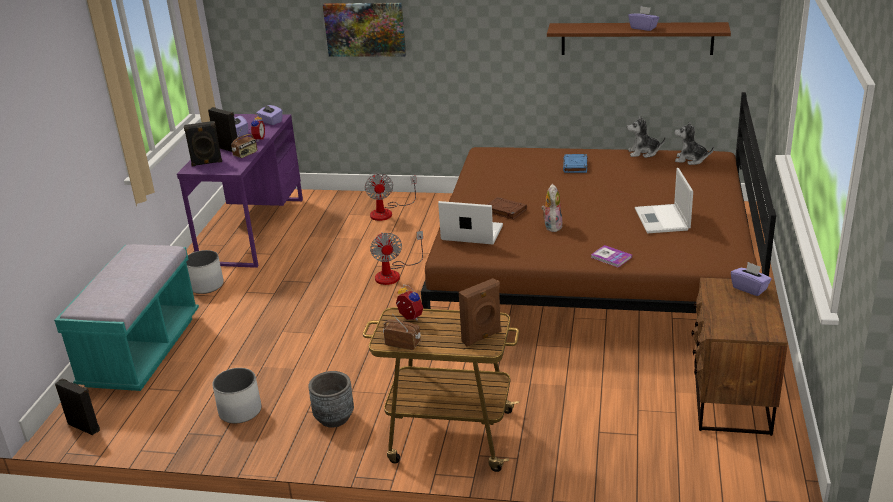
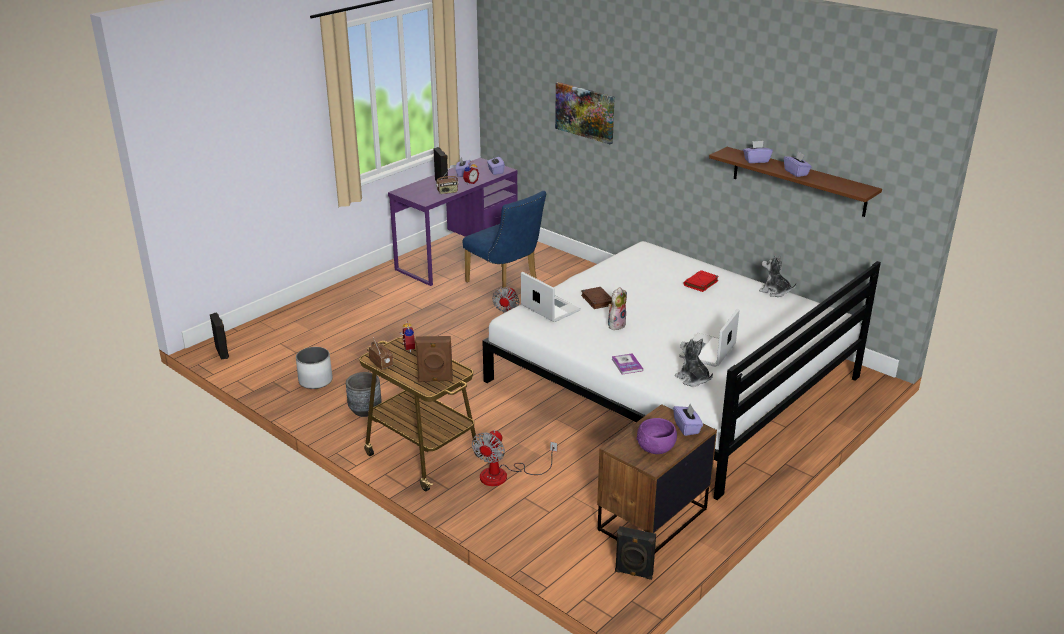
camera: 30 degrees right, 0 degrees up
(141, 351) = (300, 317): turquoise bench -> none
(206, 285) = (384, 287): white planter -> none
(207, 163) = (415, 190): black speaker -> black speaker (633, 573)
(337, 240) = (506, 285): none -> blue chair
(387, 212) = (566, 276): fan -> fan (504, 475)
(575, 166) = (701, 283): blue book -> red book
(594, 269) = (672, 379): brown bed -> white bed
(595, 27) = (756, 160): none -> purple tissue box
(690, 160) = (807, 311): plush toy -> plush toy (693, 379)
(751, 317) = (656, 448): none -> purple bowl

